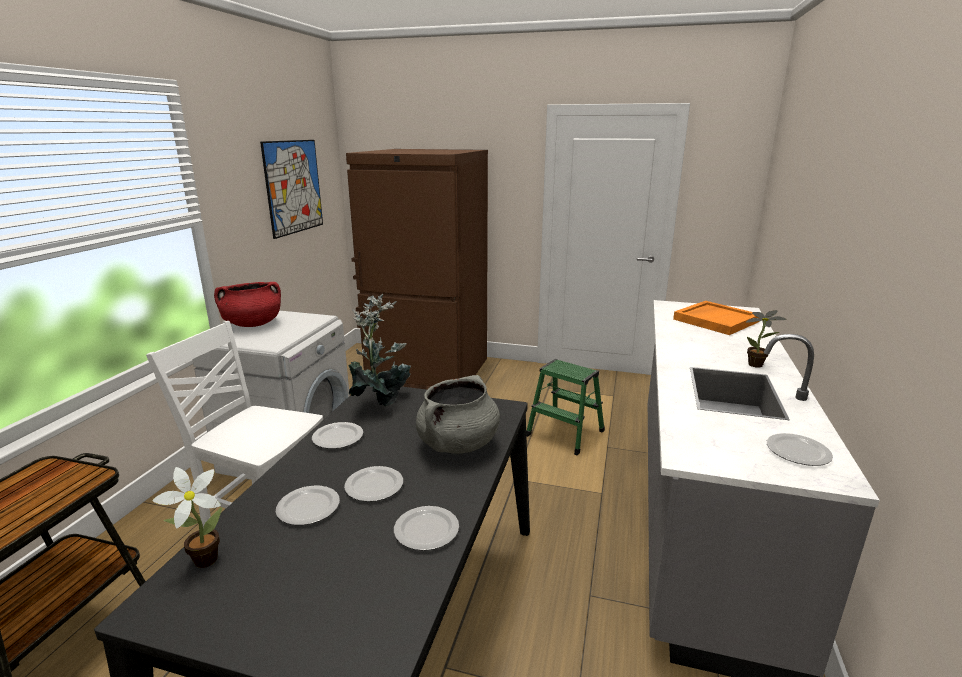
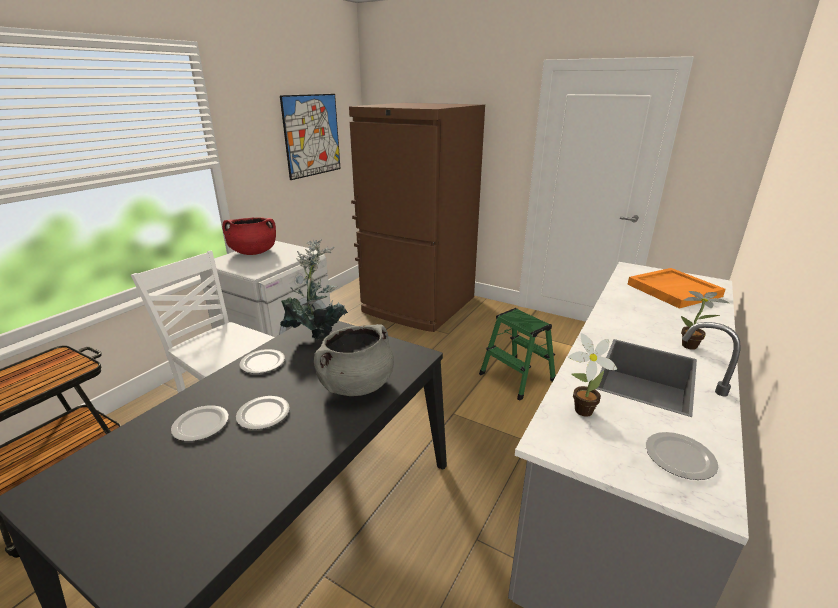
camera: 15 degrees right, 5 degrees up
(201, 560) = (96, 457): potted plant -> potted plant (580, 410)
(425, 529) = (279, 466): plate -> none

